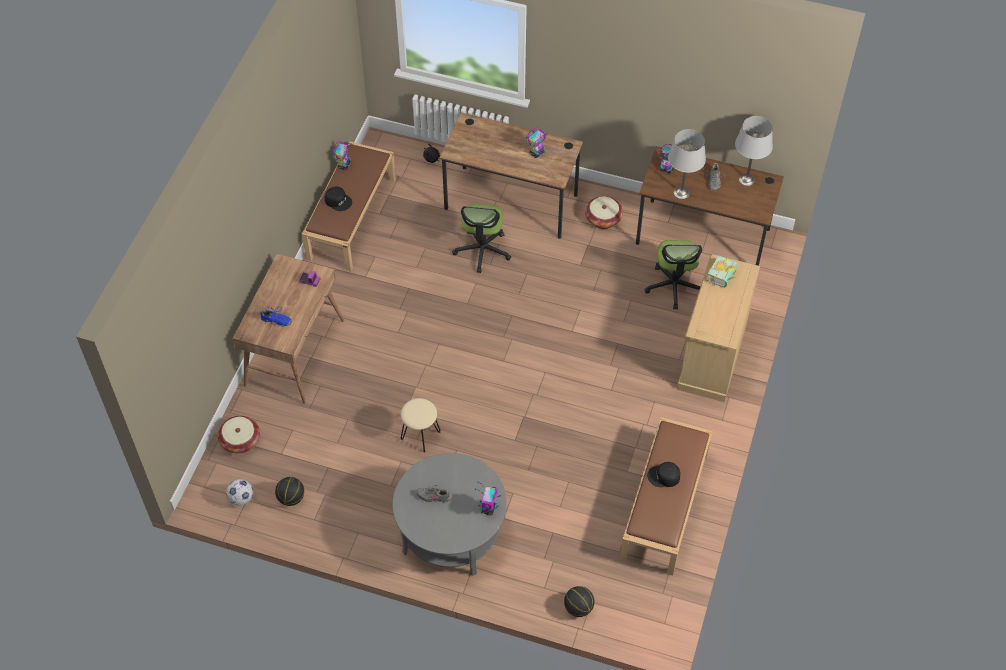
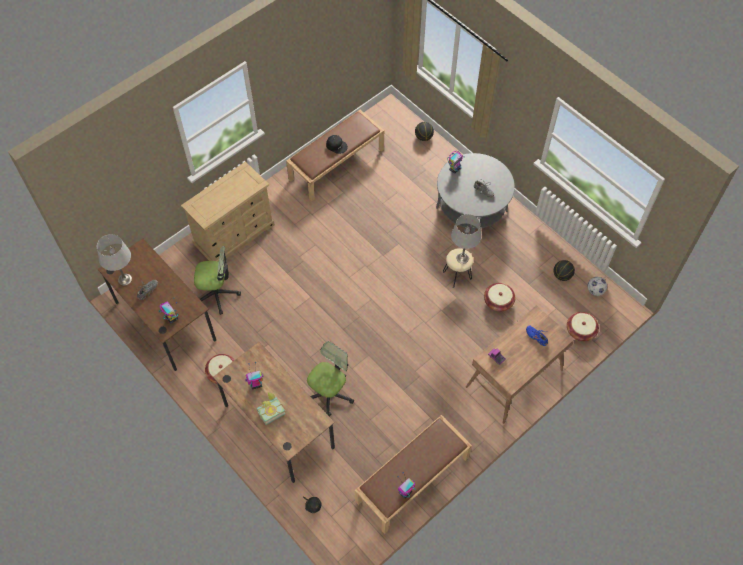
camera: 150 degrees left, 5 degrees up
(338, 200) = (428, 457): black cap -> none
(354, 428) = (498, 301): none -> basket
(674, 286) = (217, 294): office chair -> office chair turned 60 degrees clockwise
(681, 192) = (179, 293): grey table lamp -> grey table lamp (462, 258)
(724, 277) = (210, 208): book -> book (270, 410)

